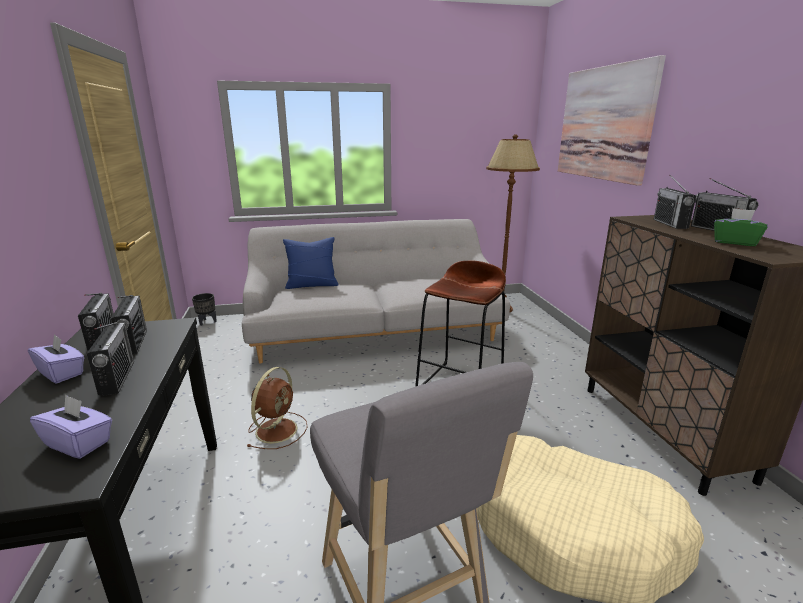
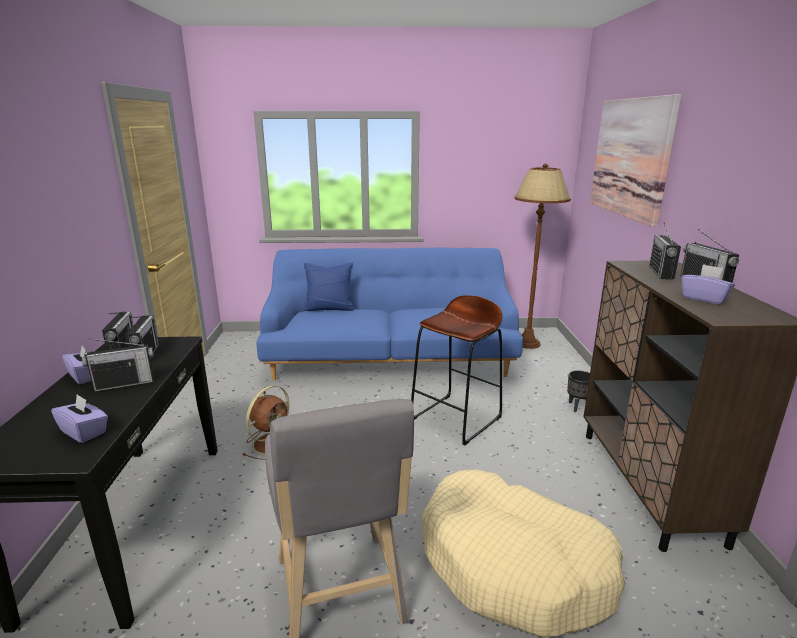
camera: 10 degrees right, 0 degrees up
(117, 378) = (125, 384): radio -> radio turned 75 degrees clockwise
(207, 322) = (236, 337): black planter -> black planter (578, 407)
(375, 331) = (390, 357): grey sofa -> blue sofa
(734, 242) = (704, 298): green tissue box -> purple tissue box

